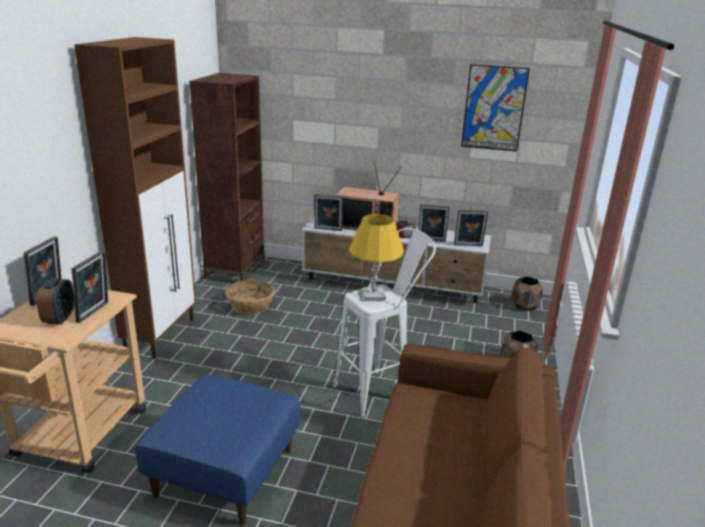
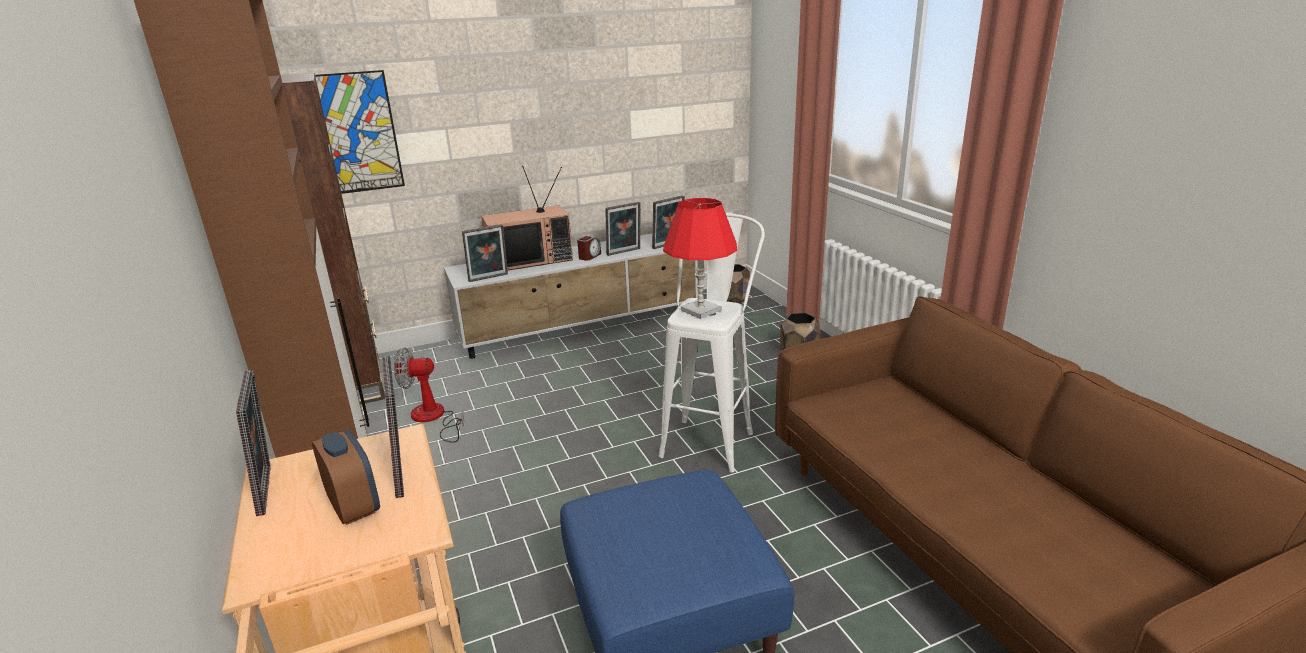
camera: 35 degrees left, 0 degrees up
(251, 306) = (433, 418): basket -> fan
(373, 295) = (700, 310): yellow table lamp -> red table lamp
(494, 108) = (650, 70): picture -> picture (352, 133)

